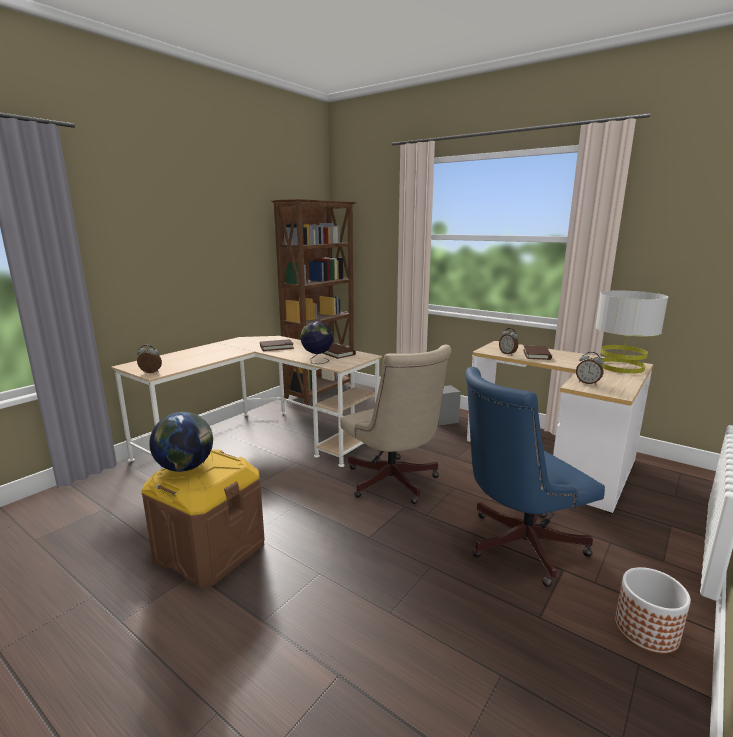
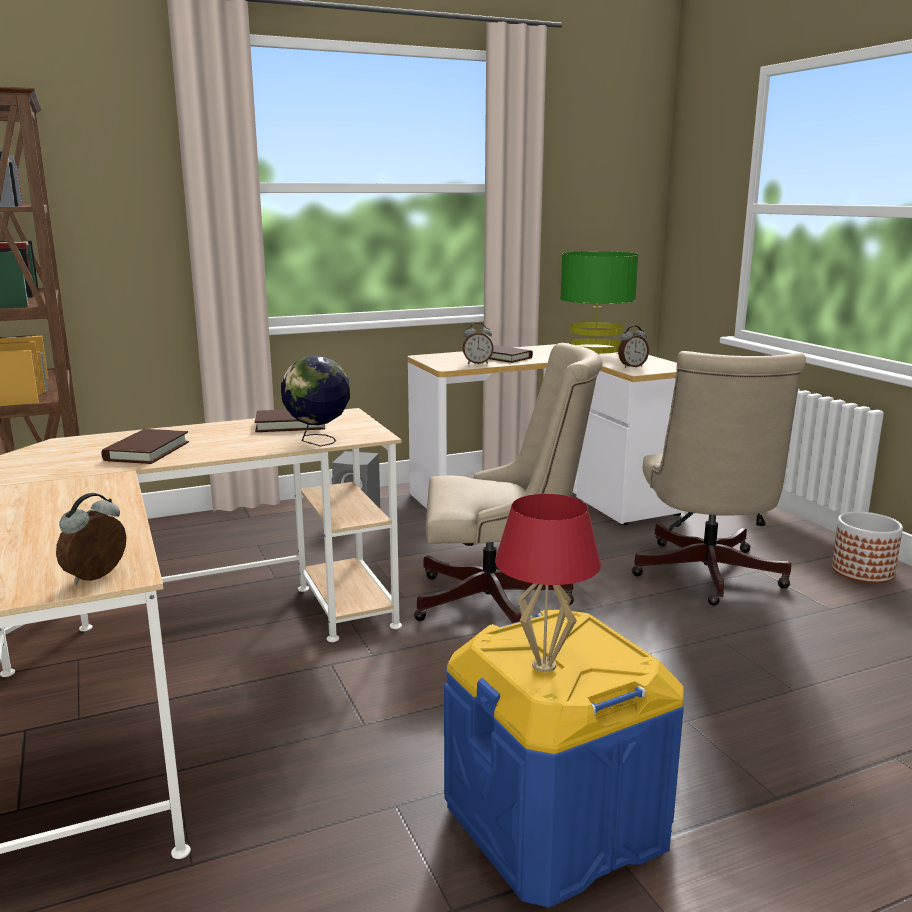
camera: 60 degrees left, 0 degrees up
(185, 467) = (544, 666): globe -> red table lamp
(210, 550) = (556, 823): brown storage box -> blue storage box
(517, 545) = (706, 577): blue office chair -> beige office chair
(621, 367) = (595, 348): grey table lamp -> green table lamp

